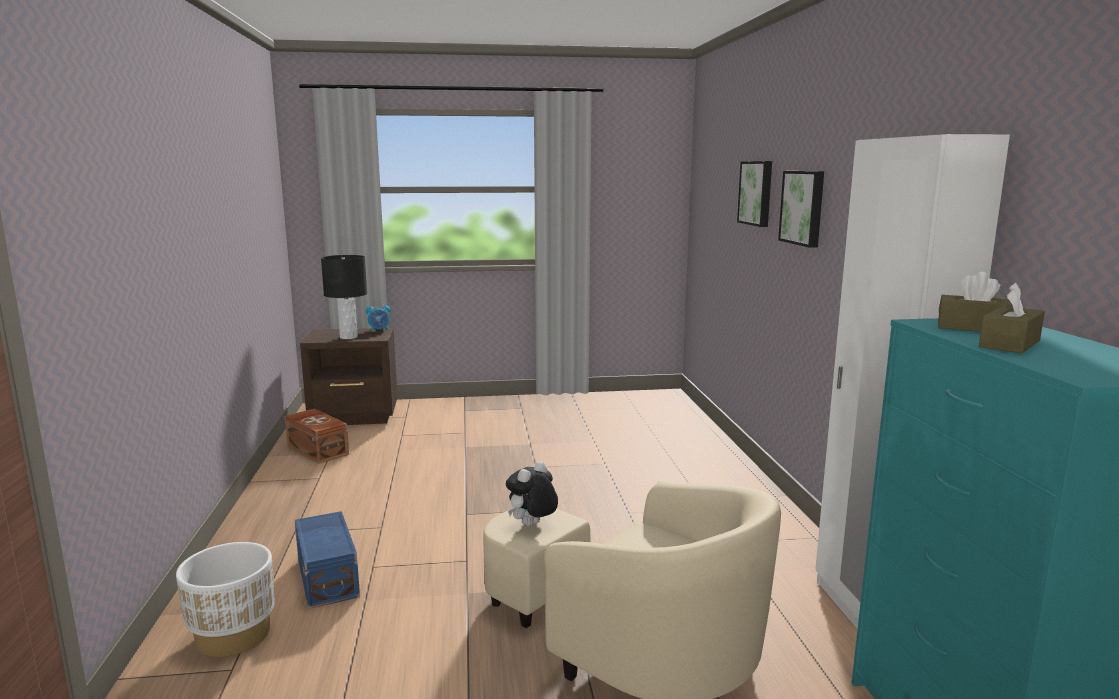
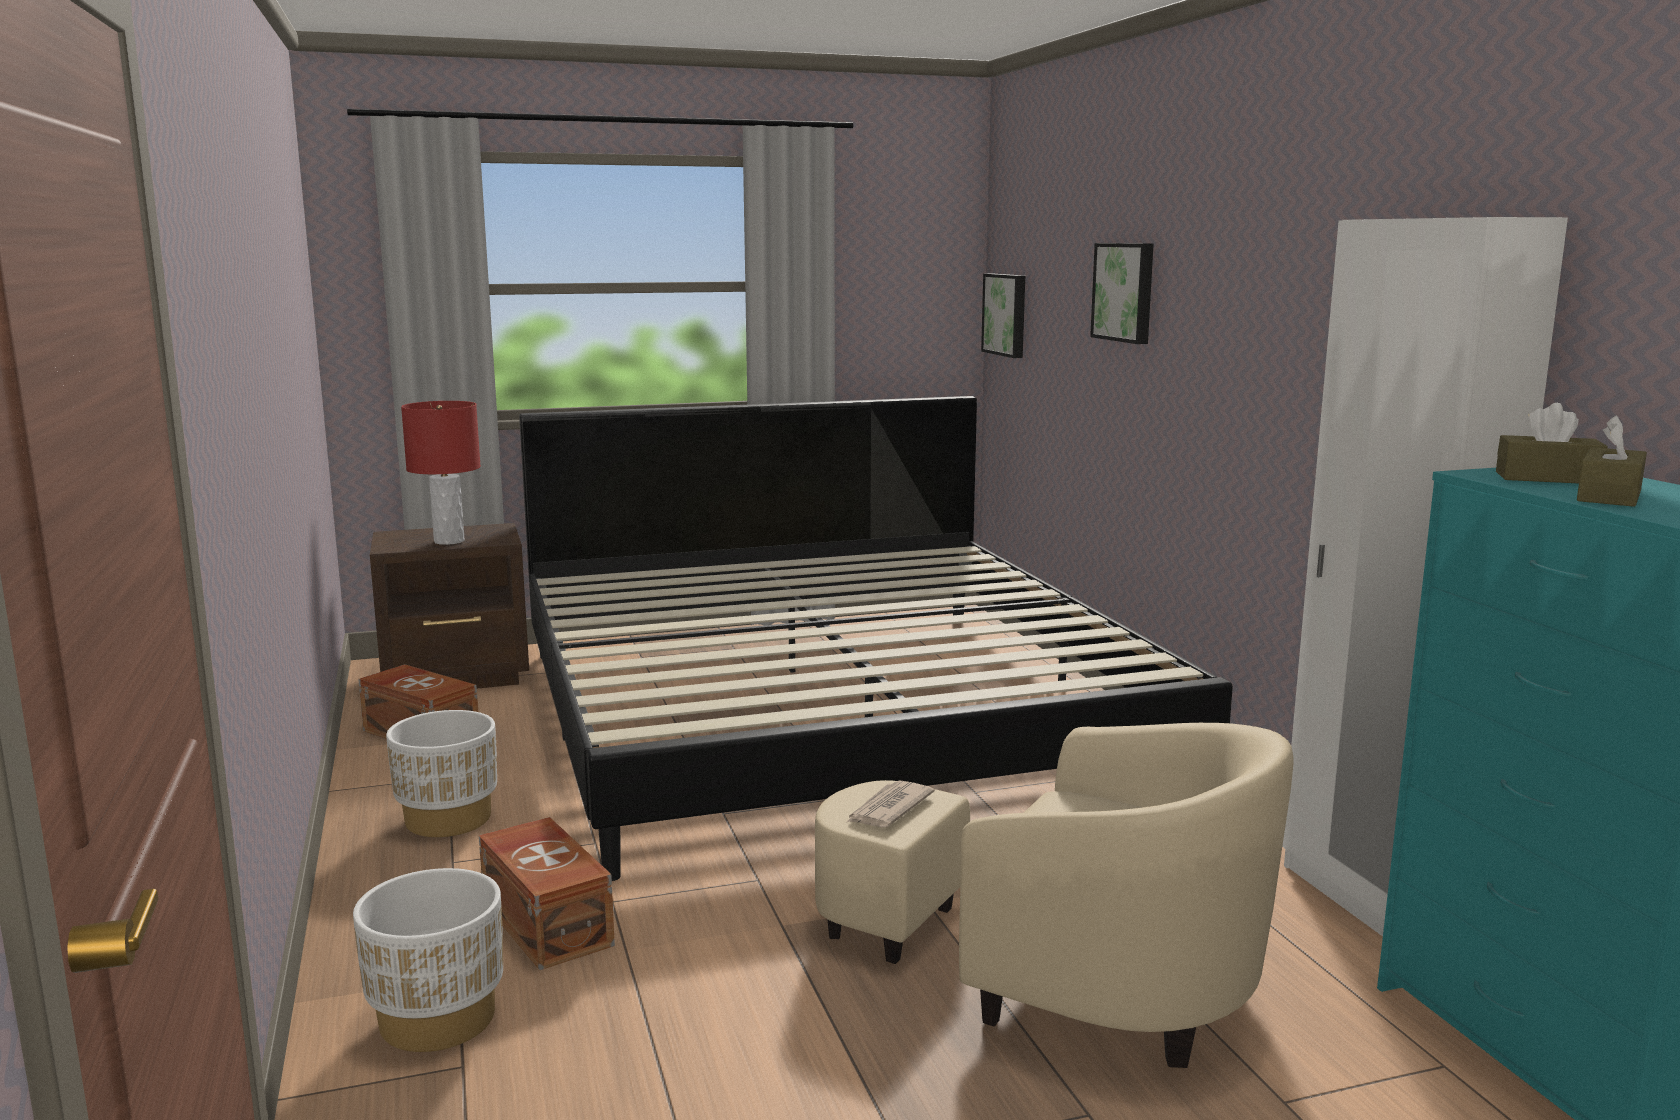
camera: 10 degrees left, 0 degrees up
(305, 505) = (448, 819): none -> white planter
(329, 577) = (548, 922): blue storage box -> brown storage box
(349, 337) = (449, 541): black table lamp -> red table lamp
(379, 330) = (494, 528): alarm clock -> none
(532, 525) = (888, 809): plush toy -> newspaper
(559, 454) = (829, 714): none -> bed
(804, 207) = (1217, 314): picture -> picture (1007, 314)

